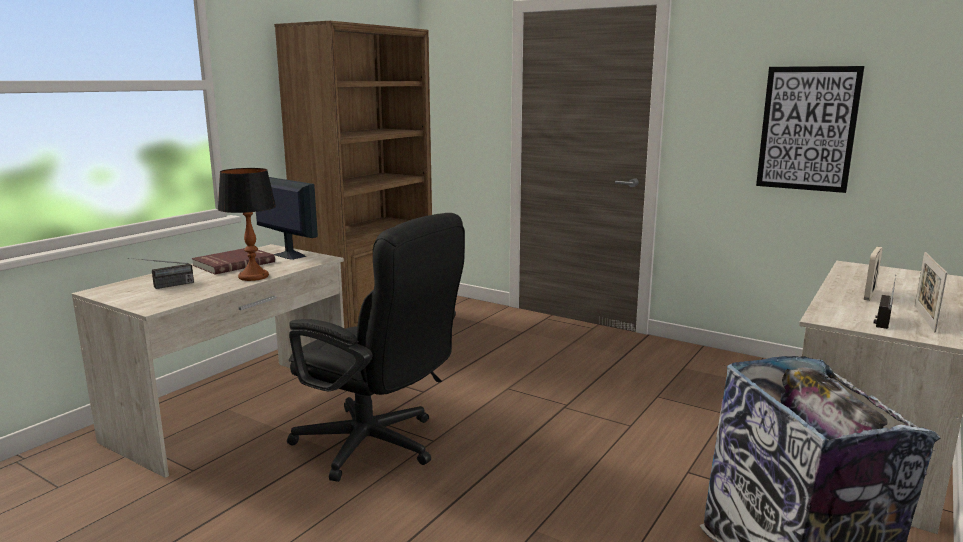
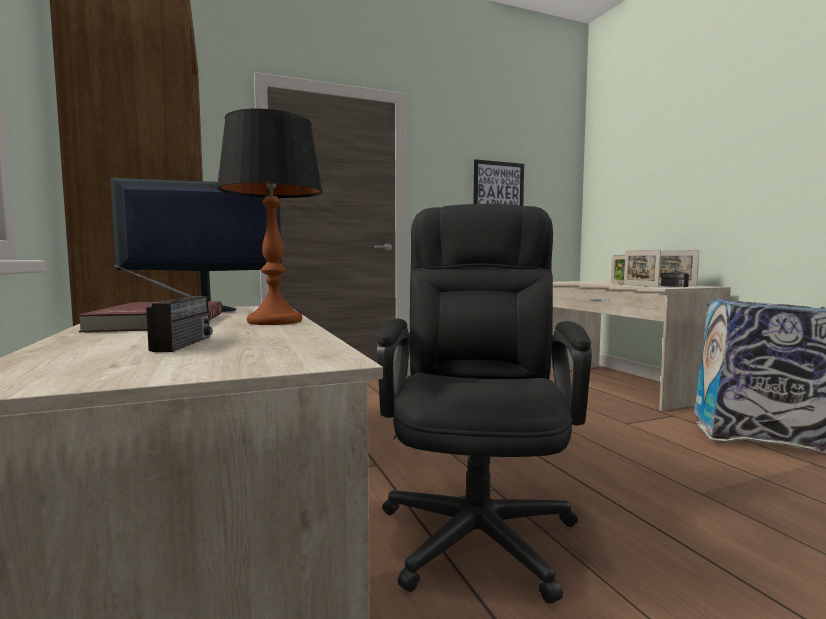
camera: 55 degrees left, 10 degrees down
(378, 447) = (478, 522): black office chair -> black office chair turned 60 degrees counterclockwise
(846, 306) = (640, 285): none -> picture frame

